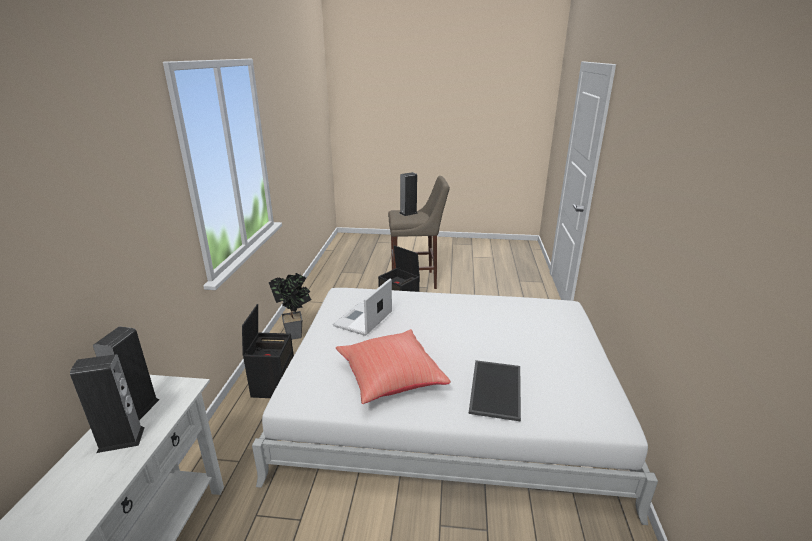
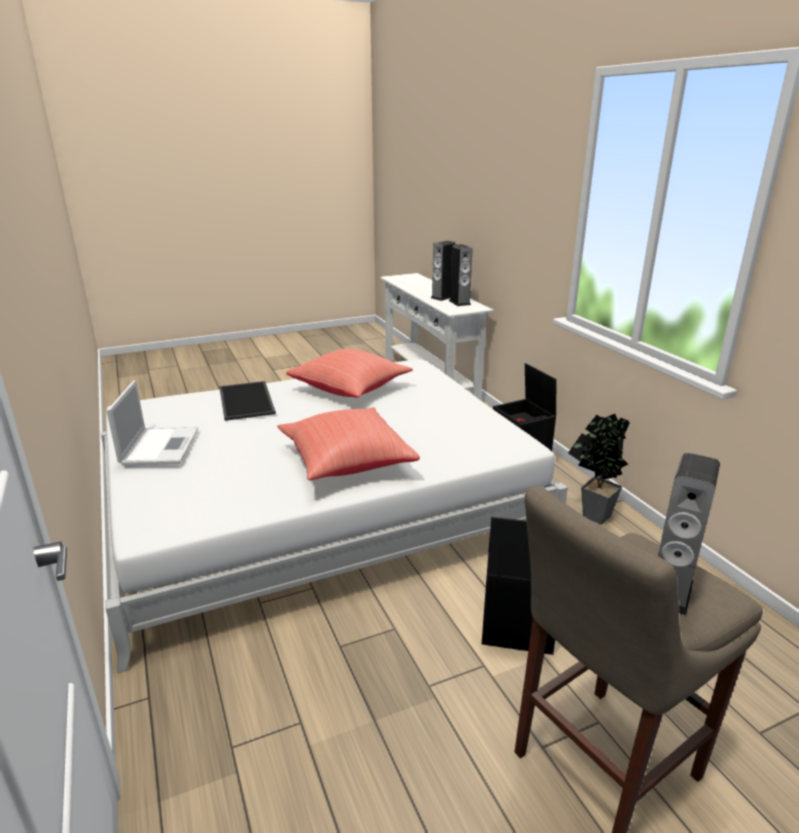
camera: 150 degrees right, 0 degrees up
(362, 320) = (441, 421): laptop -> laptop (160, 446)
(449, 310) = (345, 462): none -> red pillow

